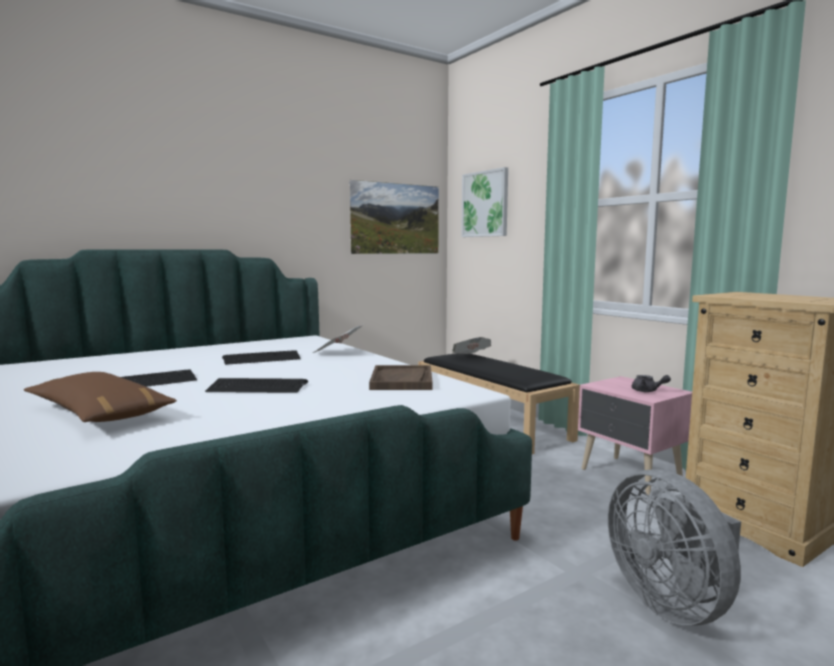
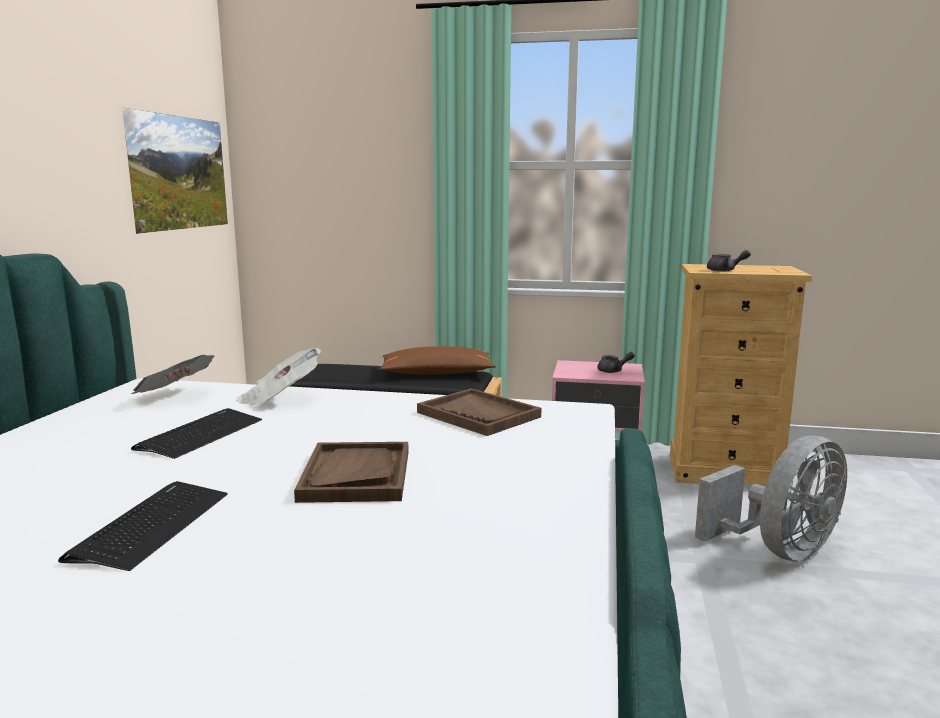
camera: 45 degrees left, 5 degrees up
(99, 413) = (277, 595): brown pillow -> brown pillow (437, 373)
(257, 387) = (356, 475): keyboard -> brown tray
(471, 357) = (340, 368): newspaper -> newspaper (175, 395)
(485, 204) = (311, 154): picture -> none
(672, 603) = (779, 551): grey fan -> grey fan turned 60 degrees counterclockwise
(744, 296) = (725, 270): none -> grey teapot

